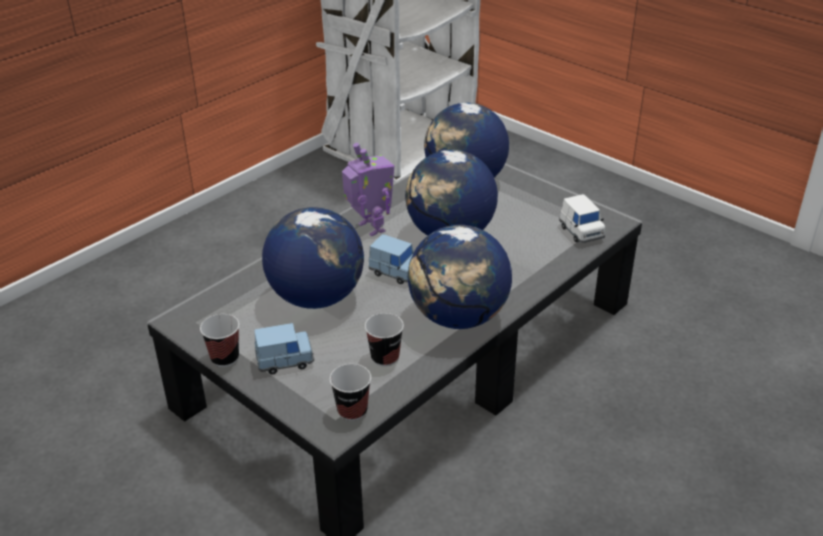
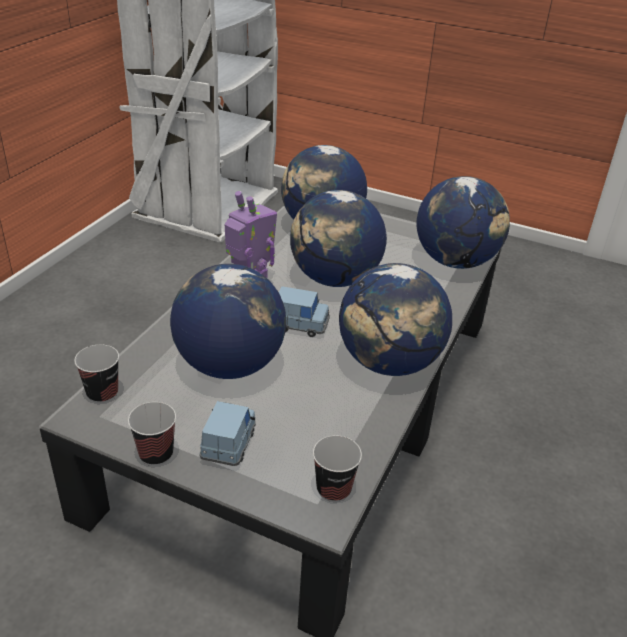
camera: 20 degrees left, 0 degrees up
(285, 361) = (228, 444): blue toy car -> blue toy car turned 45 degrees counterclockwise
(385, 357) = (337, 420): cup -> cup (102, 393)
(581, 232) = (455, 261): white toy car -> globe

